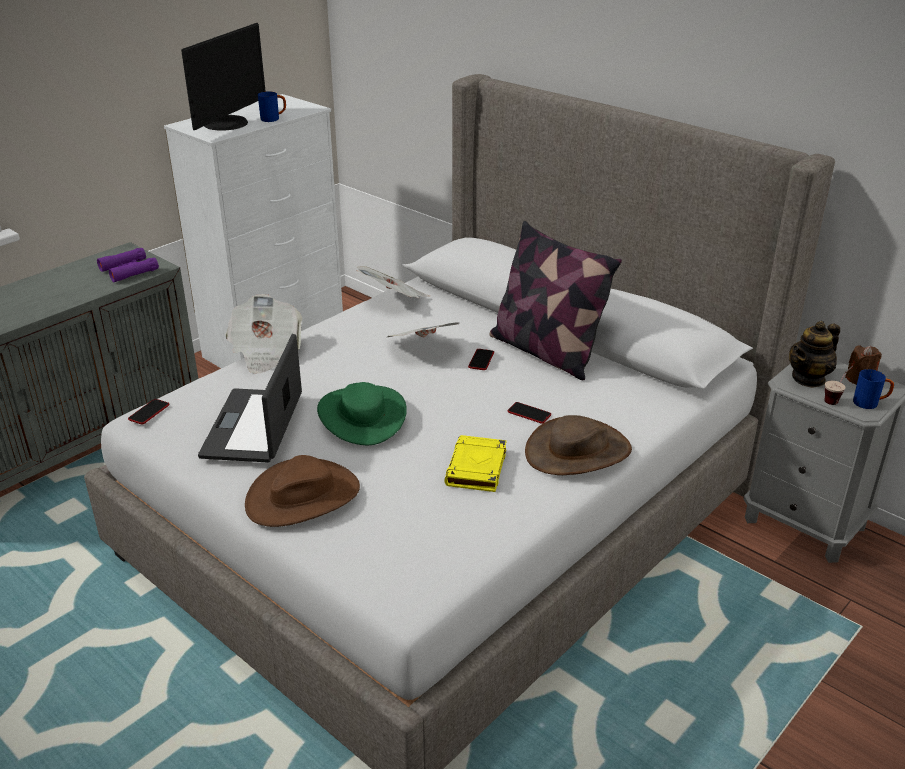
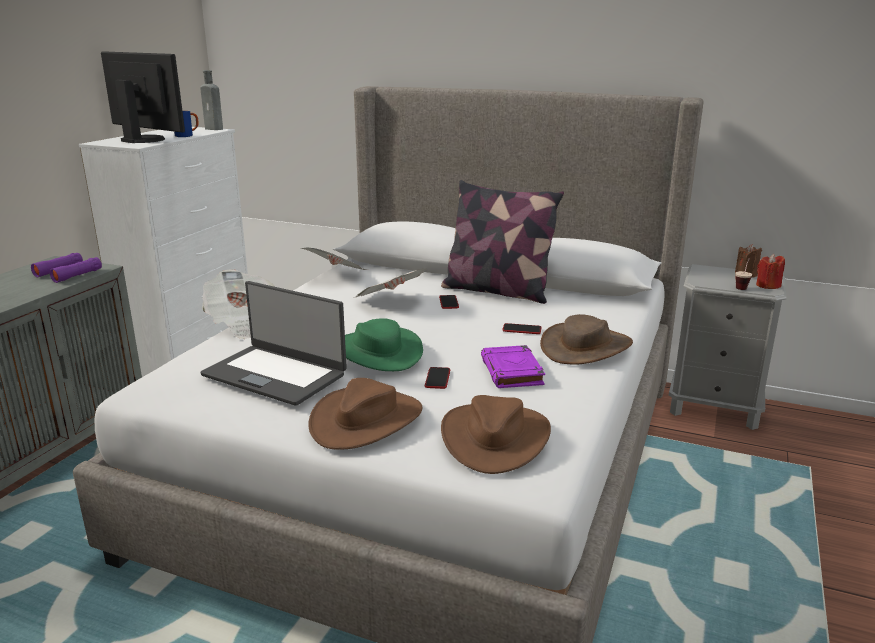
camera: 20 degrees left, 10 degrees down
(149, 412) = (149, 383): phone -> phone (437, 378)
(228, 124) = (145, 139): monitor -> monitor turned 60 degrees counterclockwise
(254, 426) = (275, 374): laptop -> laptop turned 45 degrees counterclockwise
(311, 106) = (215, 129): none -> grey bottle
(401, 544) = (494, 437): none -> brown hat
(476, 468) = (512, 372): yellow book -> purple book
(808, 378) = (711, 278): teapot -> none
(870, 403) = (768, 286): blue mug -> red candle

